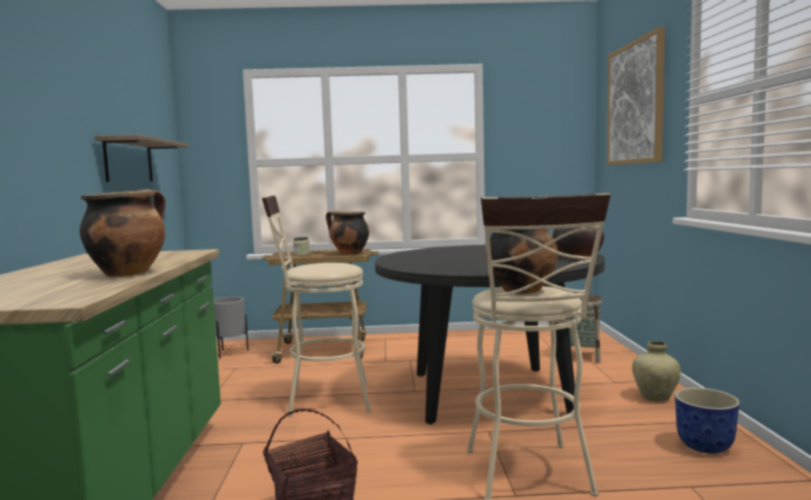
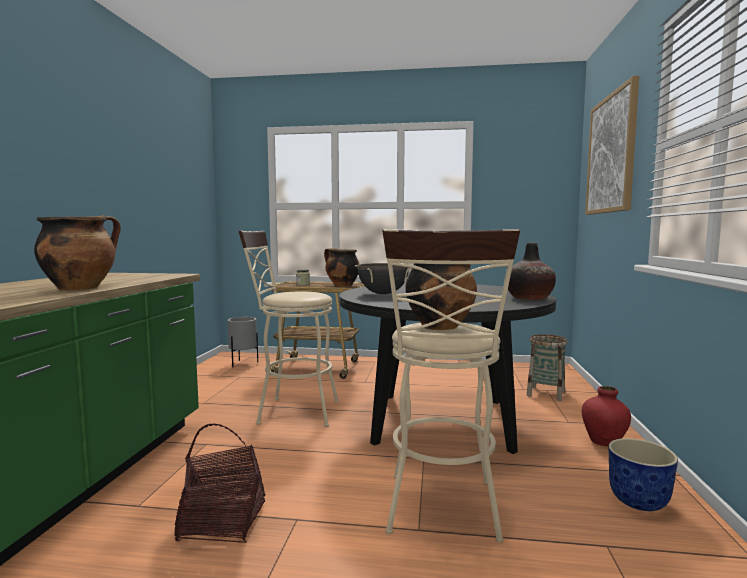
camera: 10 degrees right, 0 degrees up
(129, 161) = (157, 199): shelf -> none
(423, 260) = (383, 294): none -> black cooking pot
(655, 397) = (604, 442): beige vase -> red vase

